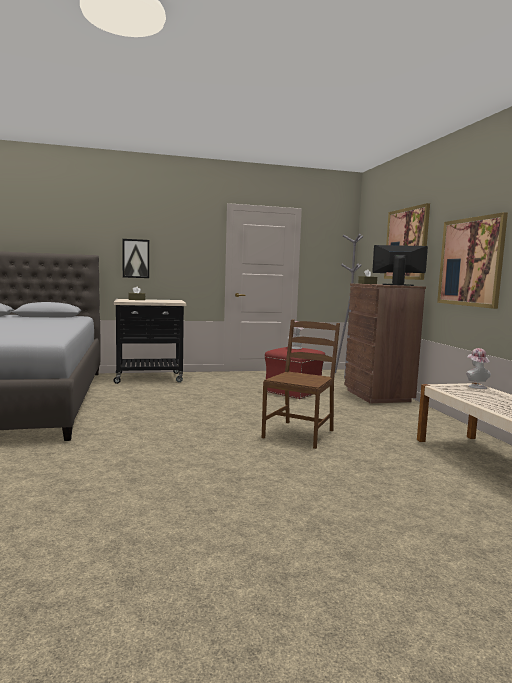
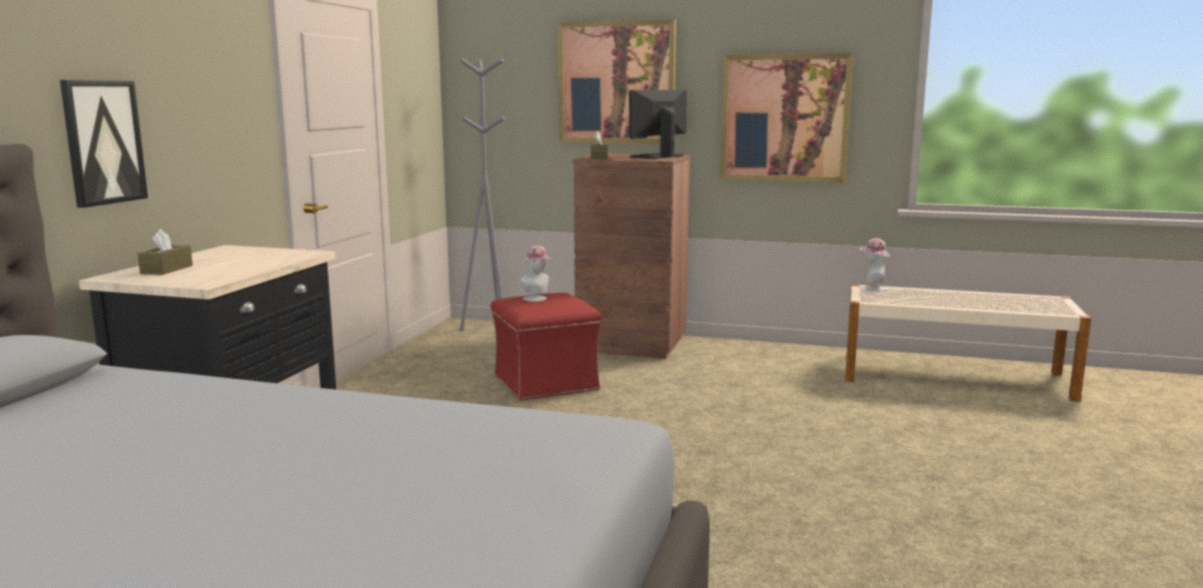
camera: 60 degrees left, 5 degrees up
(299, 434) = (781, 433): brown chair -> none

